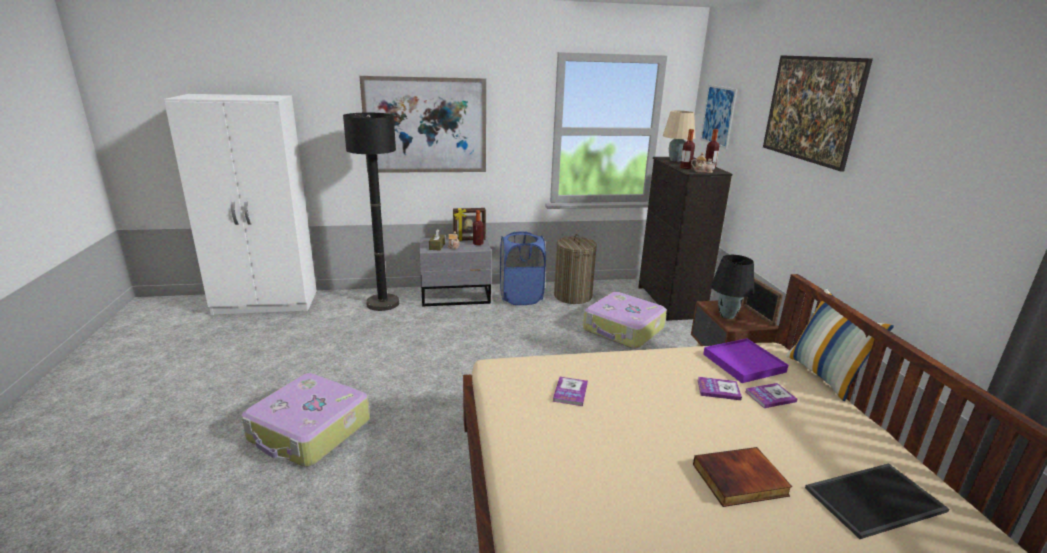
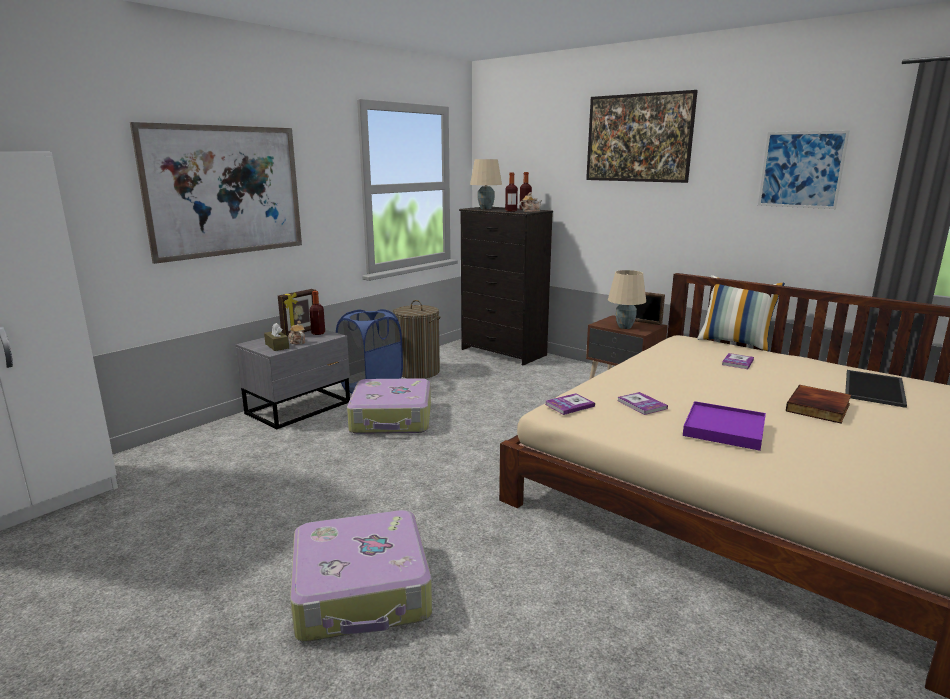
camera: 40 degrees left, 5 degrees down
(383, 303) = (219, 443): black floor lamp -> none
(623, 330) = (503, 382): suitcase -> suitcase (392, 419)
(718, 116) = (512, 162): picture -> picture (801, 169)
(718, 389) = (708, 369): book -> book (569, 405)
(726, 315) = (624, 327): black table lamp -> beige table lamp
(743, 363) = (687, 350): purple tray -> purple tray (724, 429)

